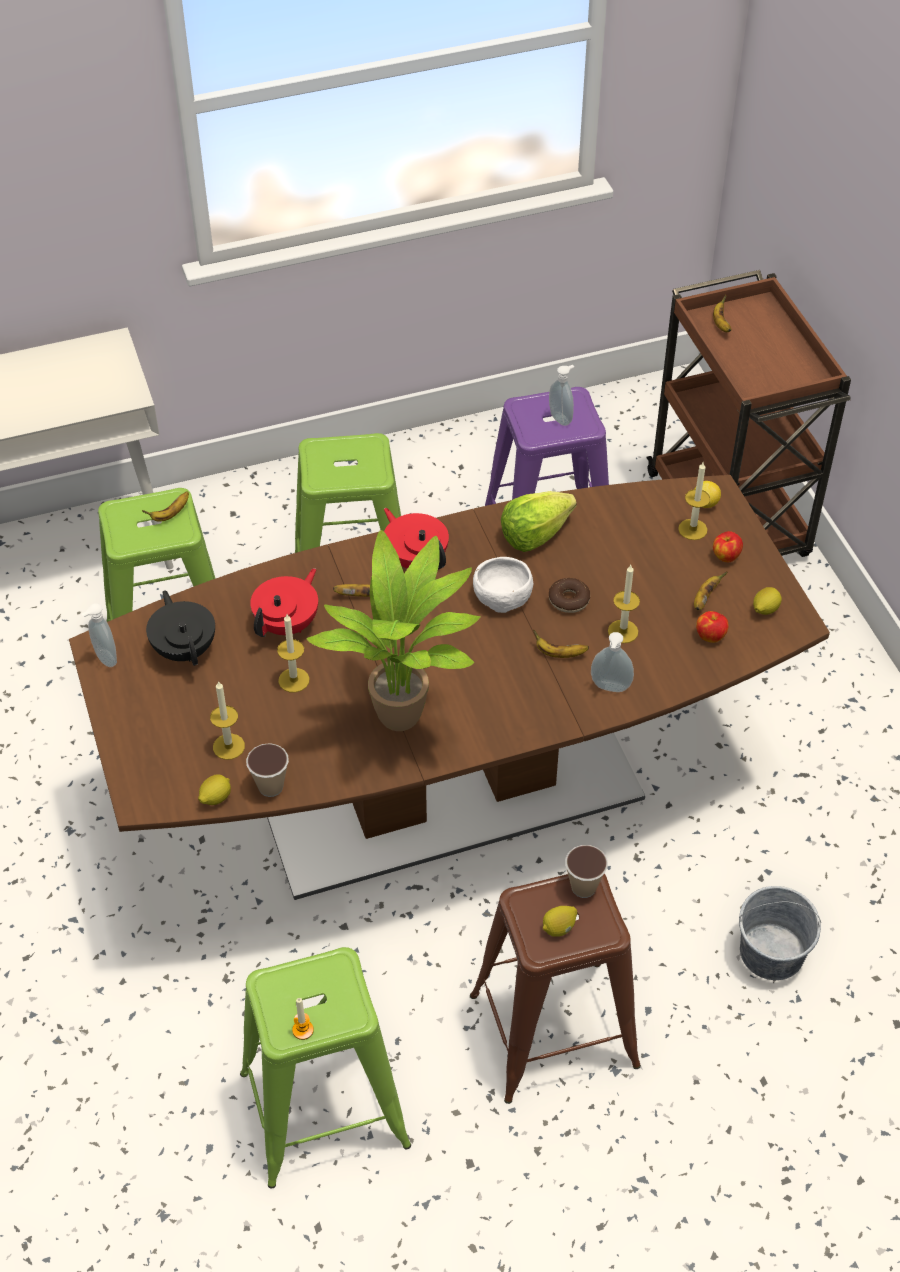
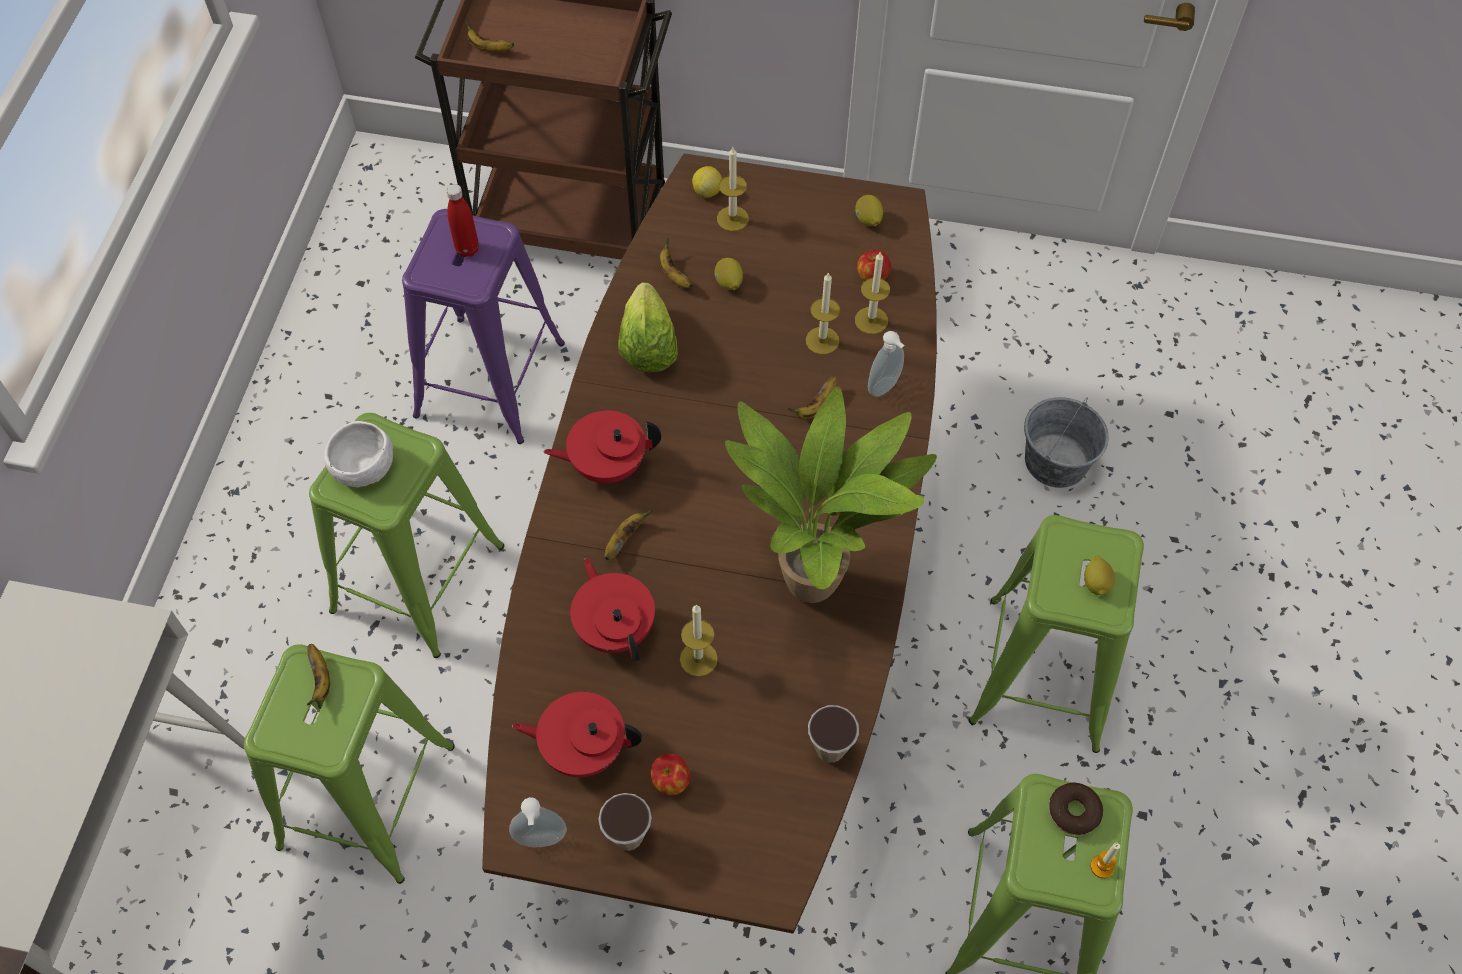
camera: 60 degrees left, 10 degrees up
(185, 649) = (582, 748): black teapot -> red teapot
(215, 798) = (814, 811): lemon -> lemon (728, 283)
(228, 746) = (751, 765): candle -> candle (871, 320)
(501, 596) = (709, 416): white bowl -> white bowl (361, 466)
(555, 1030) = (1044, 672): brown stool -> green stool
(561, 418) = (467, 249): soap dispenser -> red bottle
(569, 600) = (753, 363): donut -> donut (1073, 812)
(583, 887) = (1062, 539): cup -> cup (628, 836)
(704, 598) = (824, 256): banana -> banana (674, 275)
(725, 556) = (784, 213): apple -> apple (670, 781)

